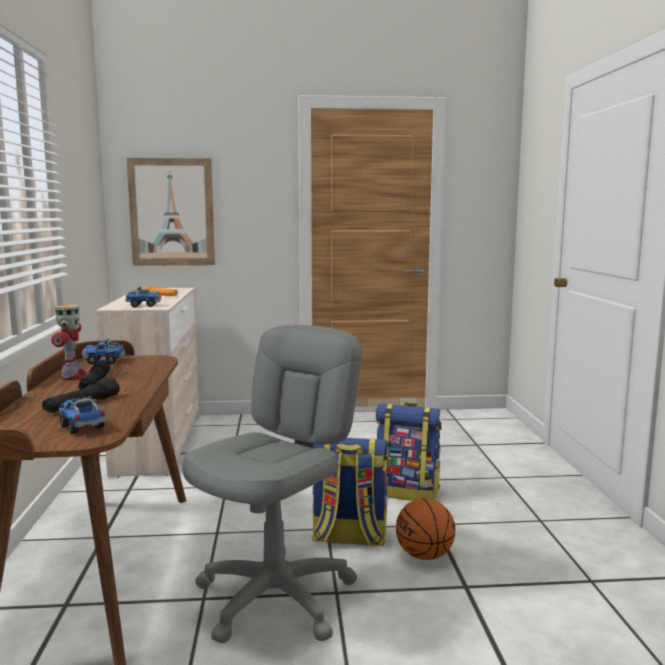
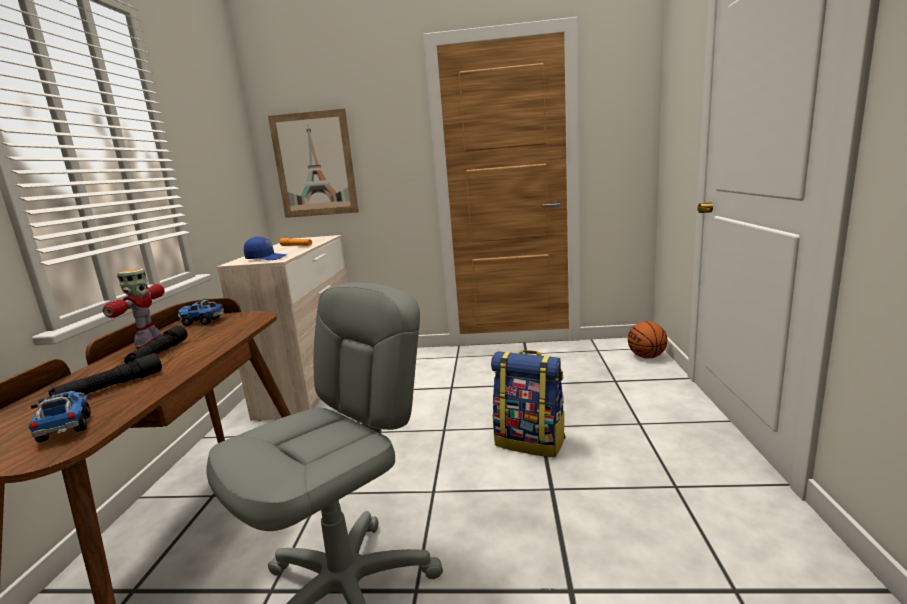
camera: 10 degrees right, 5 degrees up
(143, 305) = (266, 258): toy truck -> blue cap
(349, 537) = (452, 505): backpack -> none
(424, 555) = (530, 536): basketball -> basketball (646, 357)

